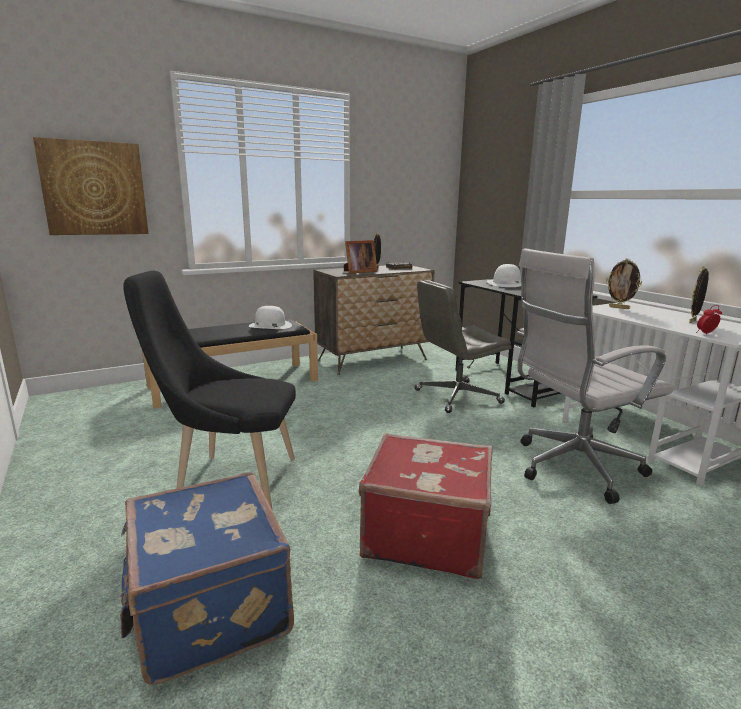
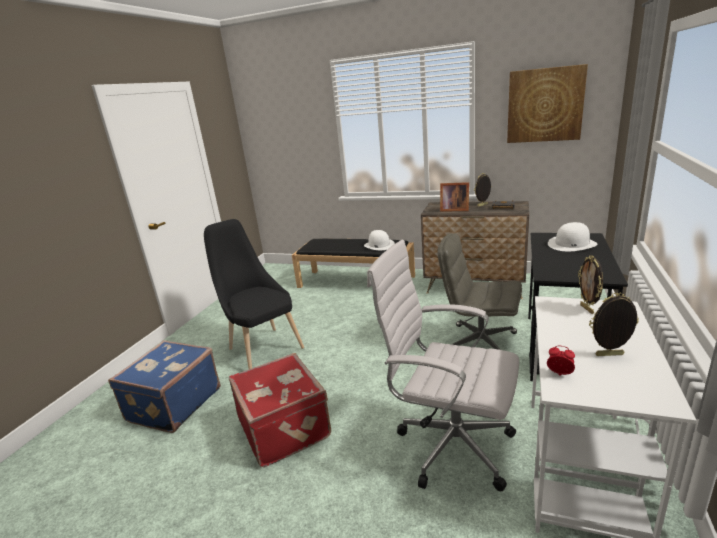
camera: 50 degrees right, 5 degrees up
(94, 188) = (290, 145): picture -> picture (545, 105)

